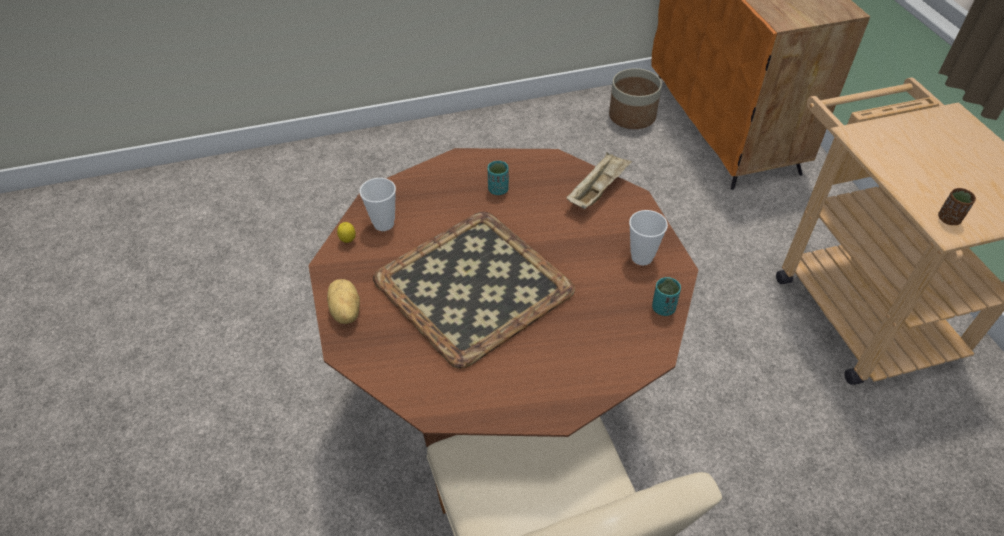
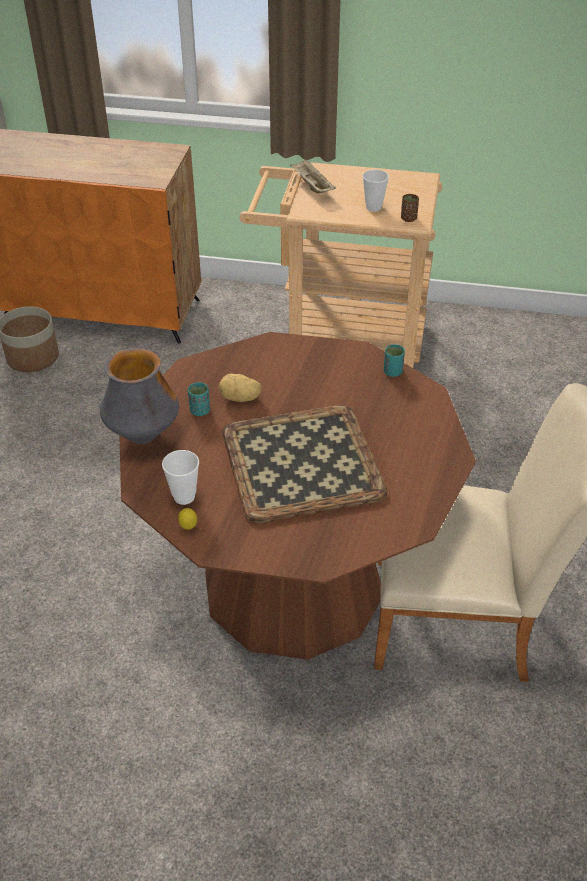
camera: 65 degrees left, 5 degrees down
(345, 312) = (277, 553): potato -> potato (240, 398)
(444, 169) = (143, 435): none -> vase
(597, 190) = (248, 356): beige tray -> beige tray (311, 186)
(641, 257) = (337, 362): cup -> cup (373, 207)

